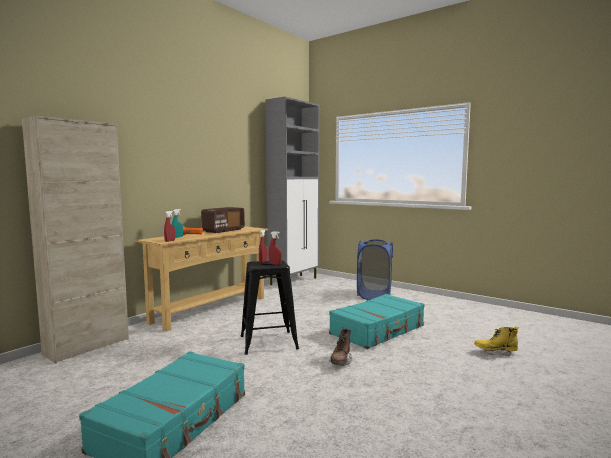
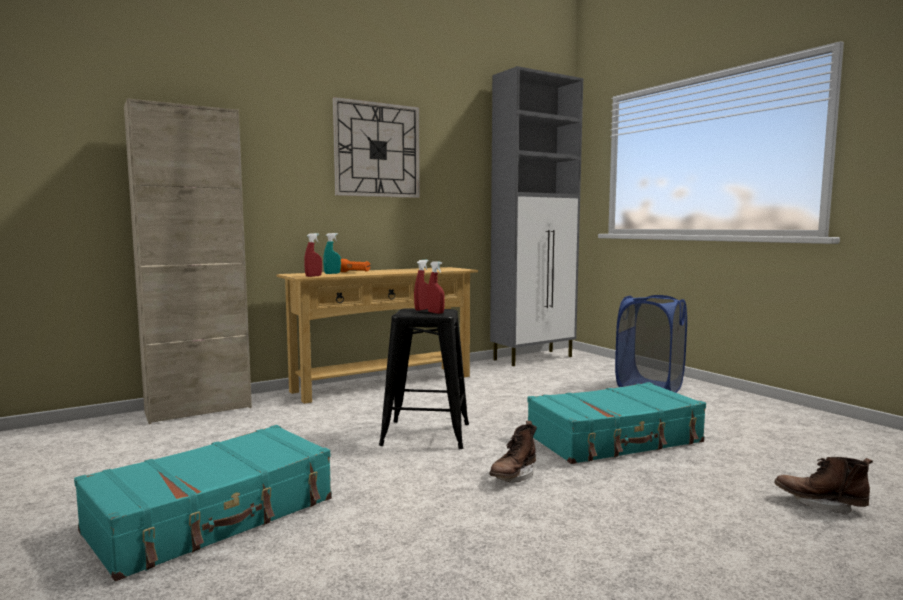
camera: 20 degrees right, 0 degrees up
(198, 149) = (377, 150): none -> wall clock
(223, 230) = (409, 269): radio -> none
(495, 352) = (820, 504): yellow boot -> brown boot

